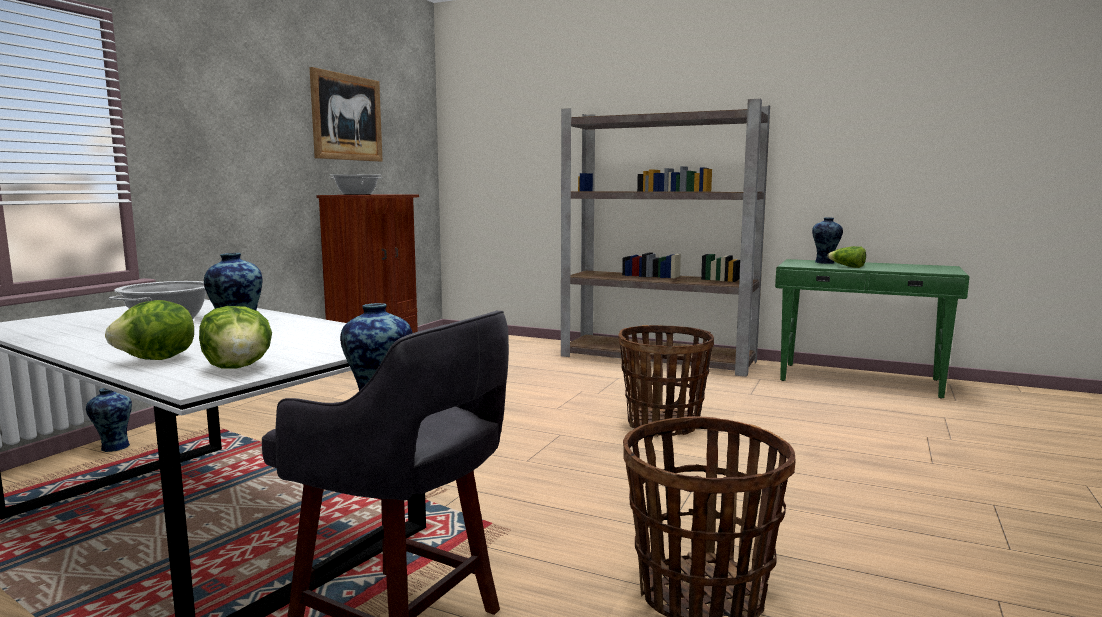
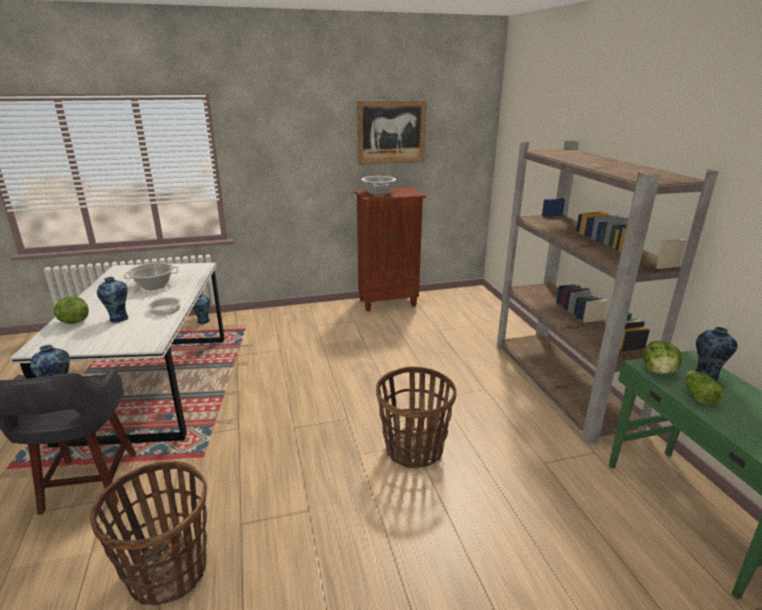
camera: 50 degrees right, 15 degrees up
(238, 367) = (67, 342): lettuce -> lettuce (658, 372)
(287, 324) = (165, 309): none -> cooking pot

